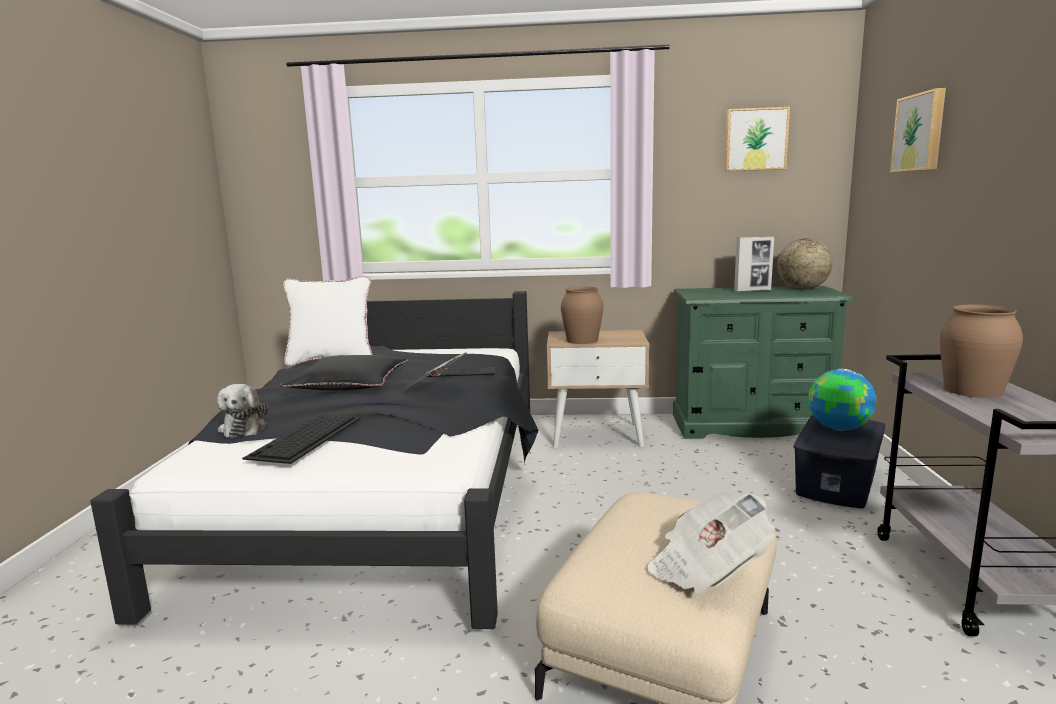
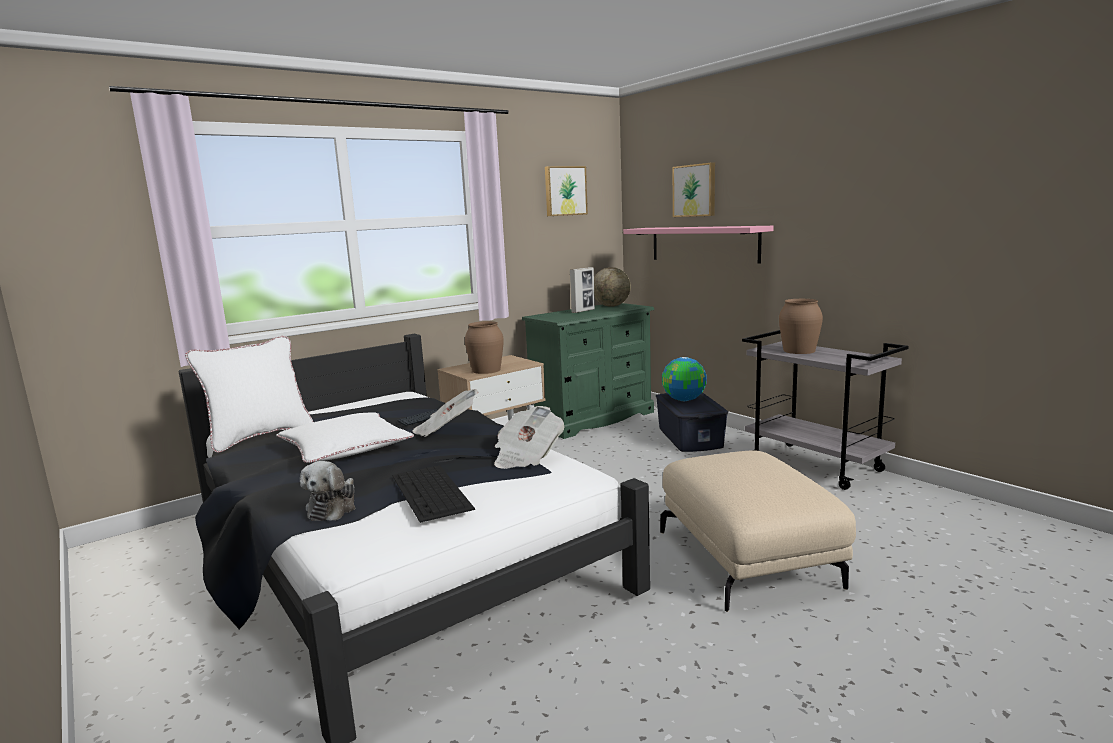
camera: 40 degrees left, 0 degrees up
(244, 428) = (333, 507): plush toy -> plush toy turned 60 degrees clockwise
(349, 383) = (345, 448): black pillow -> white pillow
(707, 568) = (797, 478): newspaper -> newspaper (527, 457)
(920, 211) = (703, 244): none -> pink shelf

